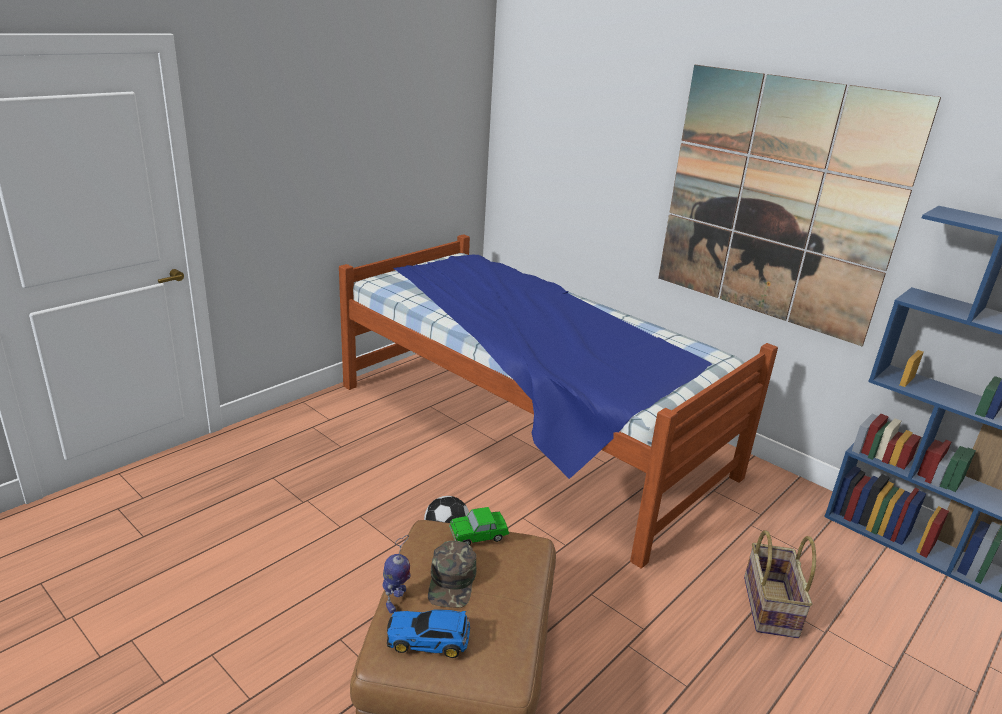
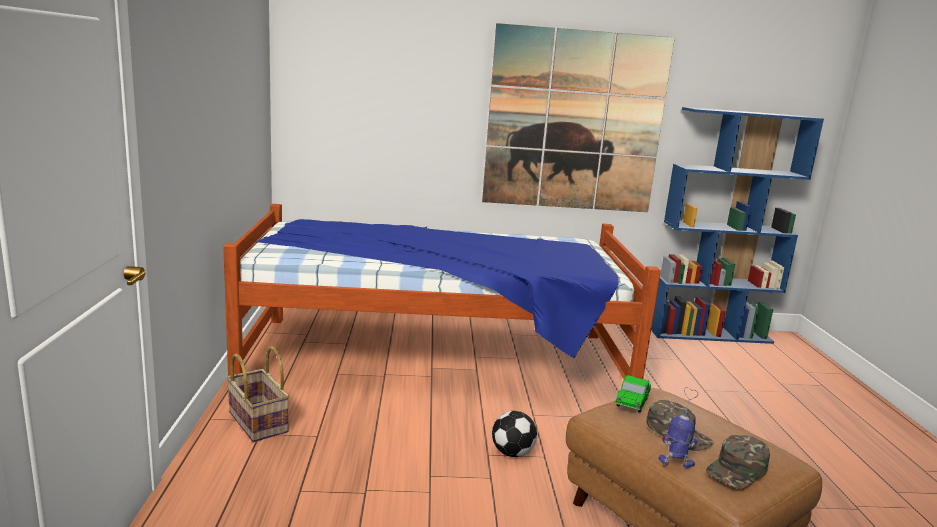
camera: 45 degrees left, 10 degrees down
(395, 600) = (676, 463): toy robot -> toy robot turned 45 degrees counterclockwise
(430, 640) = (737, 469): toy car -> green cap
(768, 606) = (712, 393): basket -> basket (256, 422)

